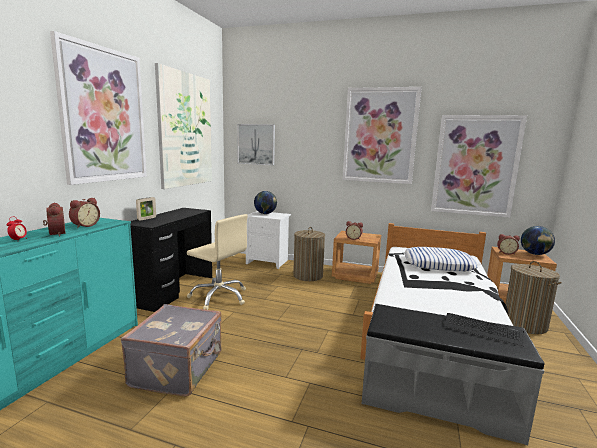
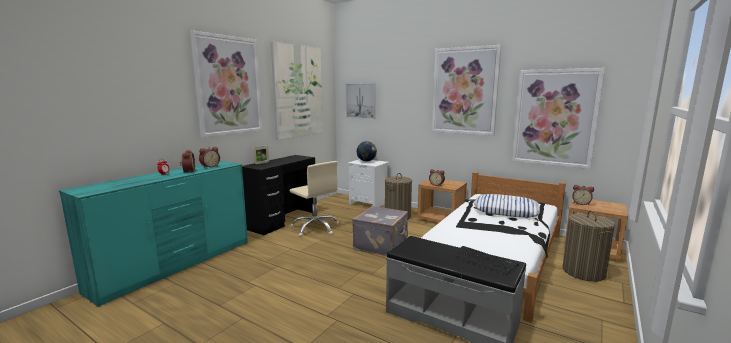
camera: 15 degrees right, 0 degrees up
(179, 369) = (264, 274): grey suitcase -> grey suitcase (381, 245)
(534, 254) = (613, 206): globe -> none

